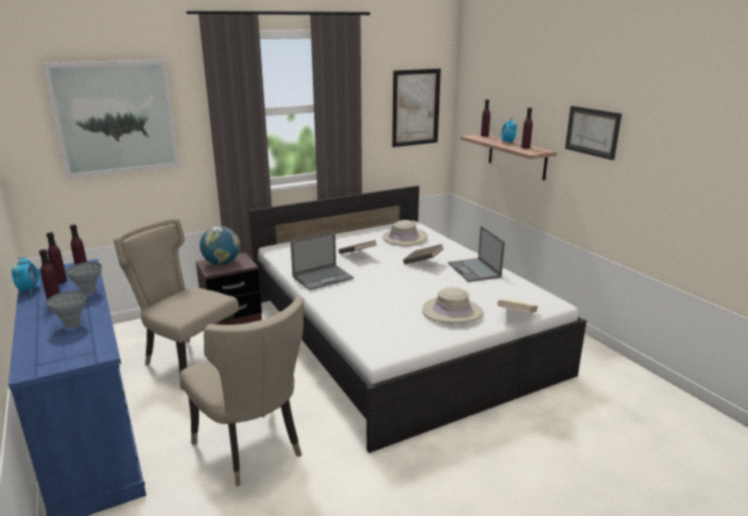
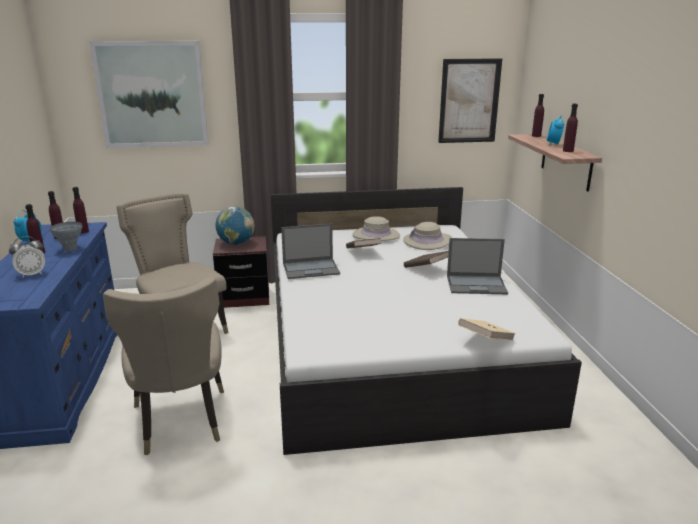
camera: 20 degrees right, 0 degrees up
(72, 325) = (32, 274): grey vase -> alarm clock
(452, 312) = (415, 324): beige hat -> beige hat (376, 235)
(474, 270) = (477, 285): laptop -> laptop turned 90 degrees counterclockwise
(592, 132) = (637, 135): picture -> none

